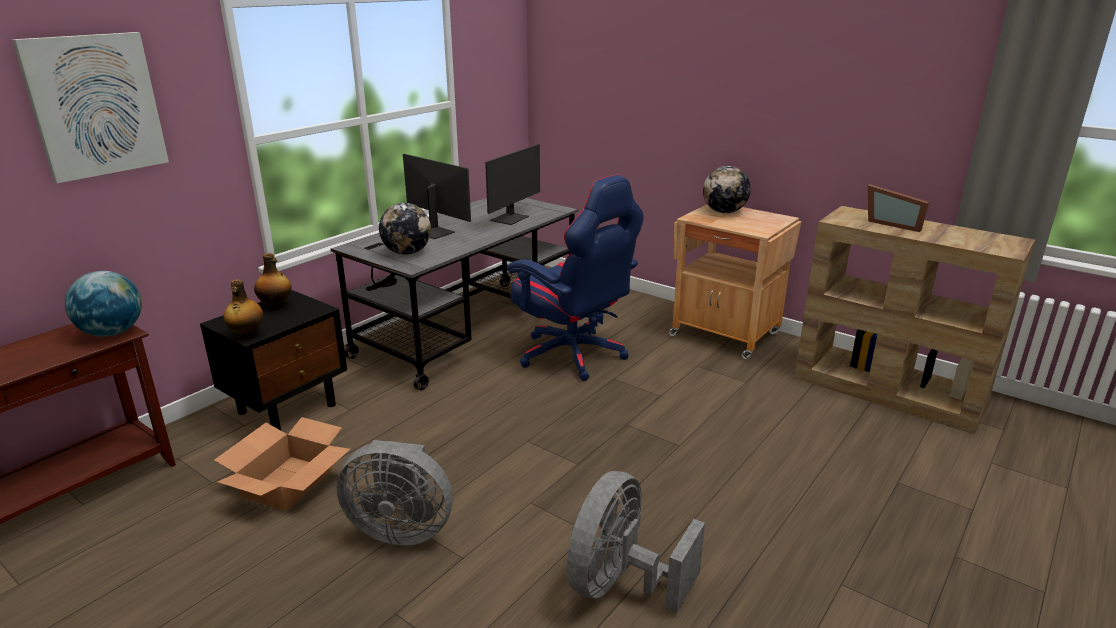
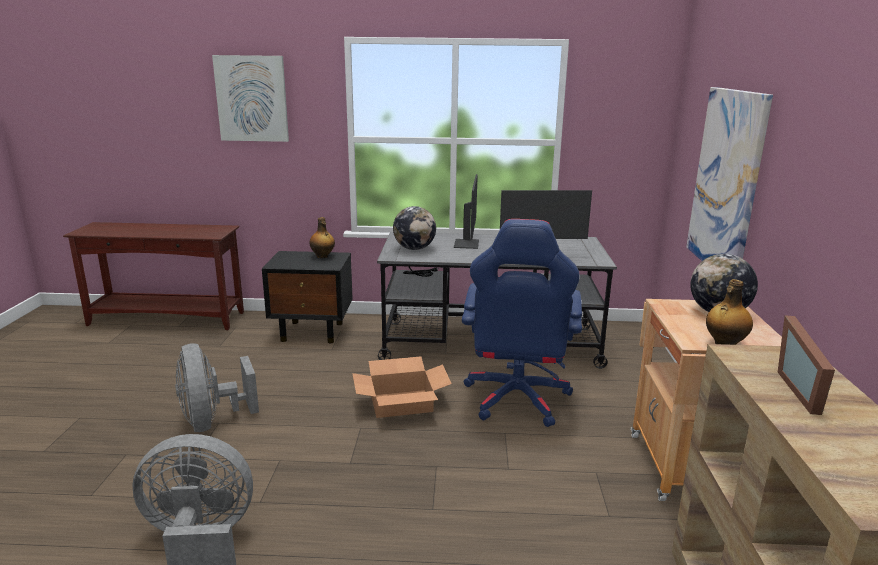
camera: 55 degrees right, 5 degrees down
(112, 333) = (213, 233): globe -> none
(246, 335) = (275, 264): bottle -> bottle (724, 344)
(288, 482) = (235, 366): cardboard box -> cardboard box (401, 403)
(648, 114) = (726, 182): none -> picture

